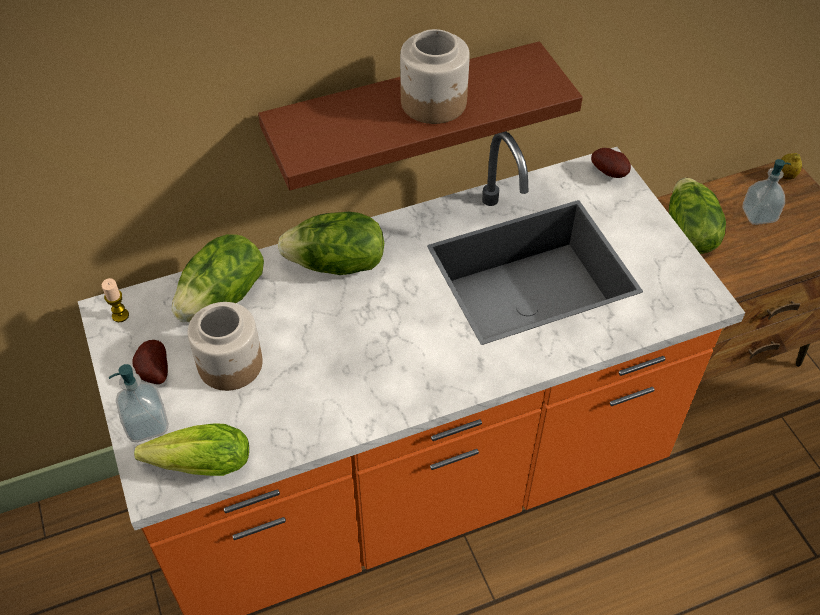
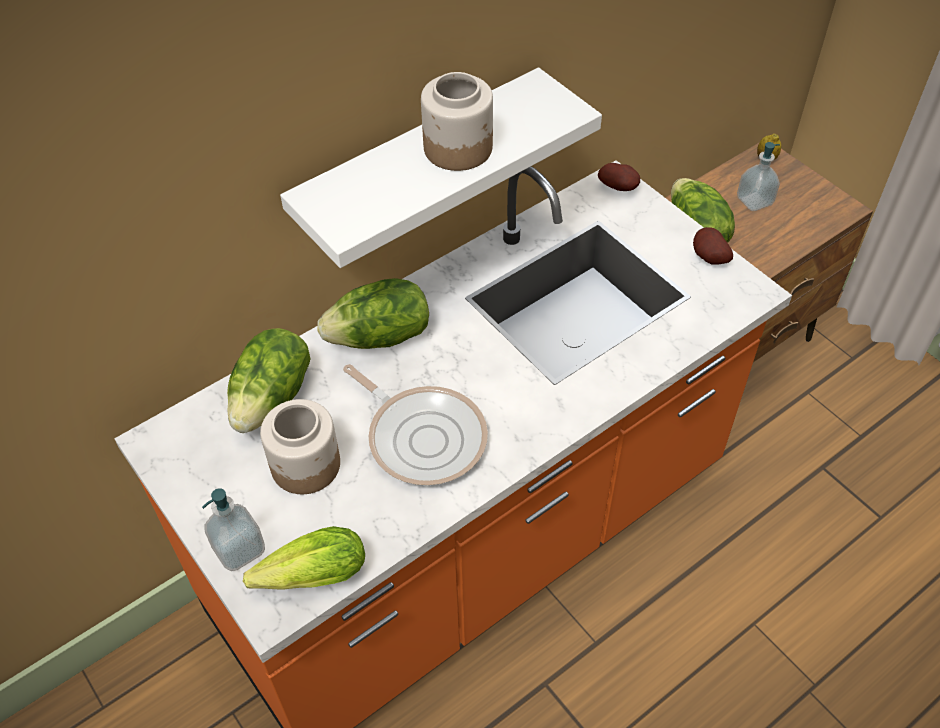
camera: 15 degrees left, 0 degrees up
(120, 315) = (168, 442): candle -> none
(153, 372) = (226, 494): potato -> potato (708, 258)
(343, 363) = (423, 436): none -> frying pan
(403, 114) = (419, 167): brown shelf -> white shelf

